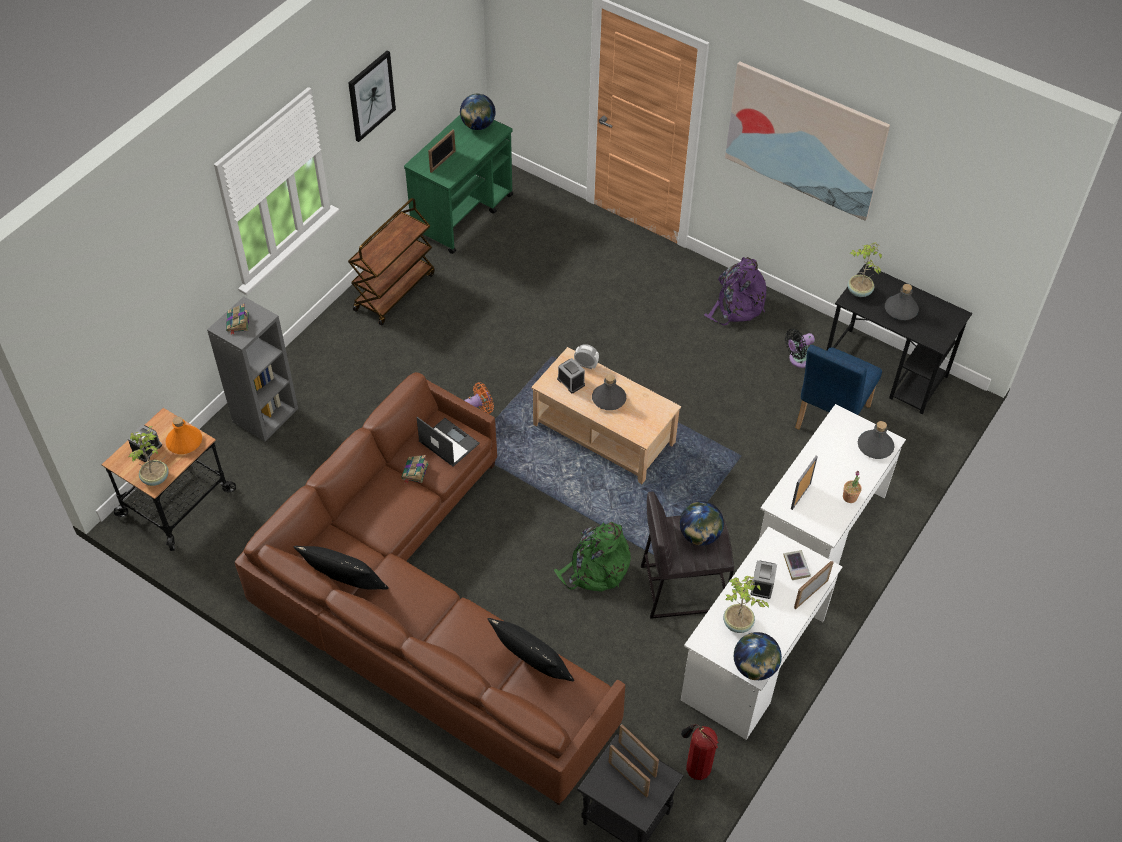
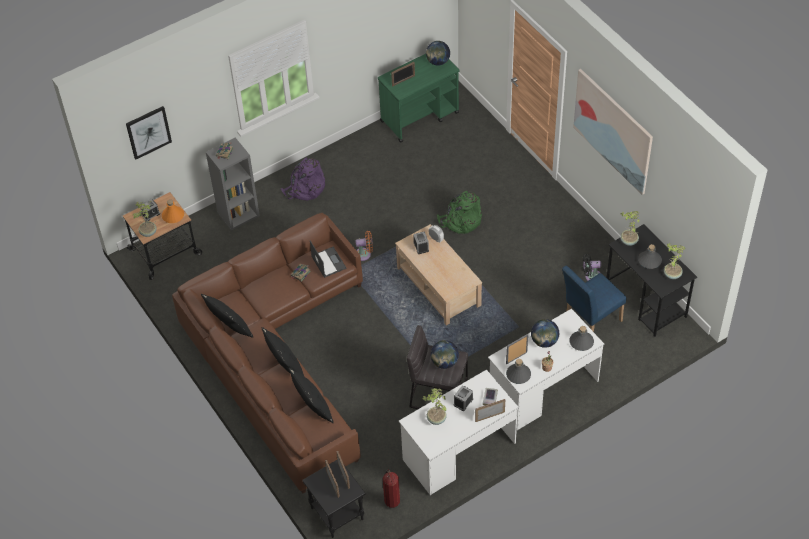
camera: 25 degrees right, 0 degrees up
(371, 95) = (354, 30): picture -> picture (148, 132)
(394, 291) = (352, 157): brown cart -> none
(459, 618) = (285, 367): none -> black pillow
(595, 569) = (391, 367): green backpack -> green backpack (460, 221)
(608, 399) = (439, 264): grey bottle -> grey bottle (518, 375)
(736, 306) = (569, 229): purple backpack -> purple backpack (305, 189)
(754, 667) = (432, 446): globe -> globe (544, 341)
(939, 319) = (671, 274): none -> potted plant

